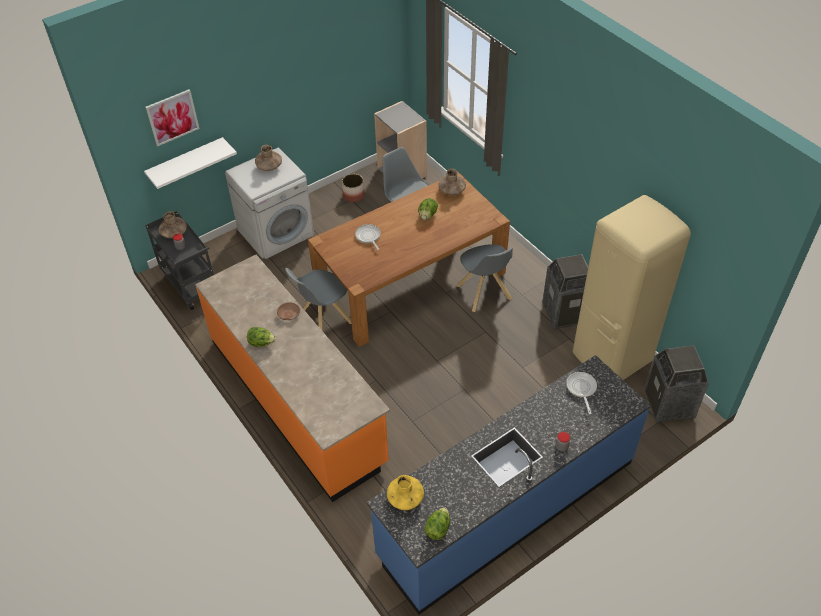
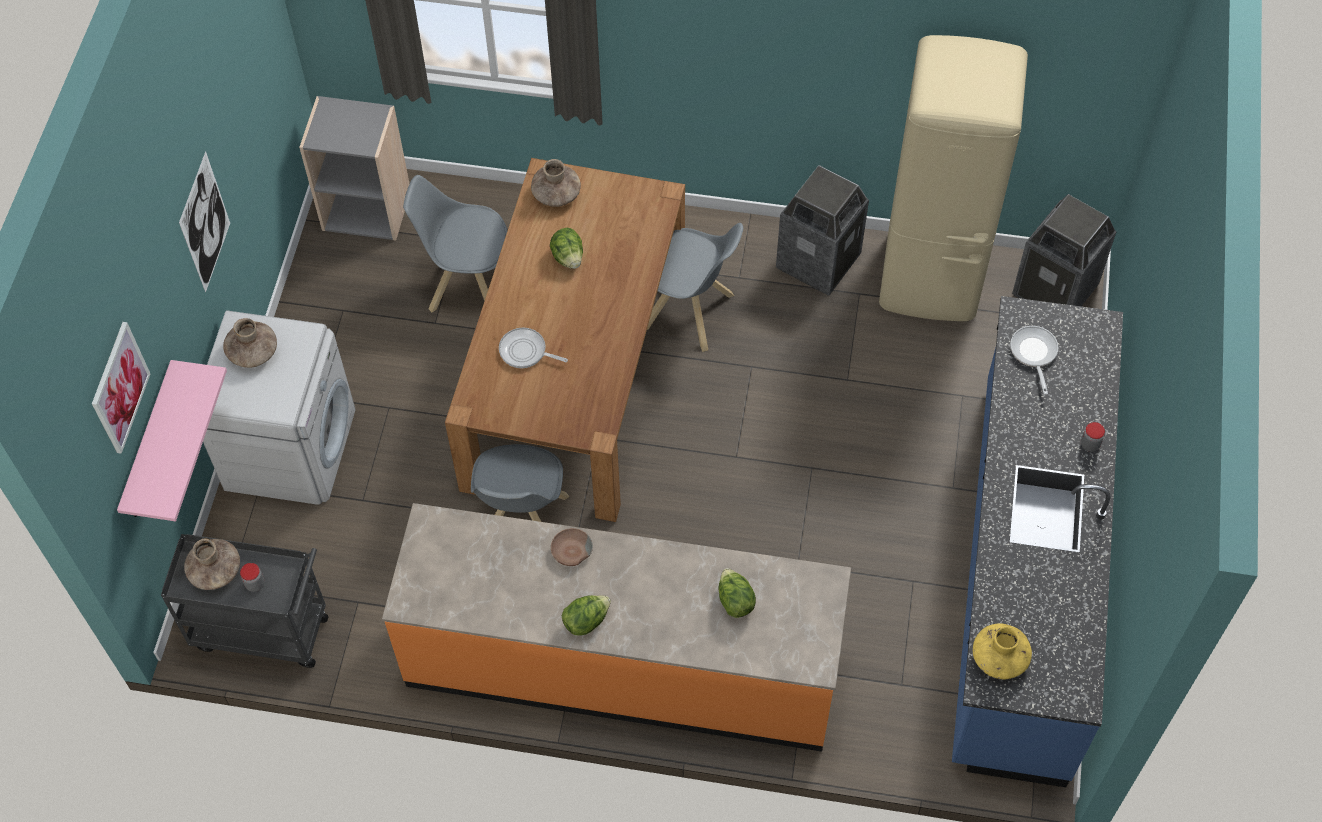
camera: 45 degrees left, 10 degrees up
(186, 163) = (150, 445): white shelf -> pink shelf
(283, 96) = (205, 222): none -> picture
(354, 195) = (338, 300): planter -> none
(437, 529) = (1074, 661): lettuce -> lettuce (735, 601)
(581, 389) = (1033, 353): frying pan -> frying pan turned 45 degrees clockwise

